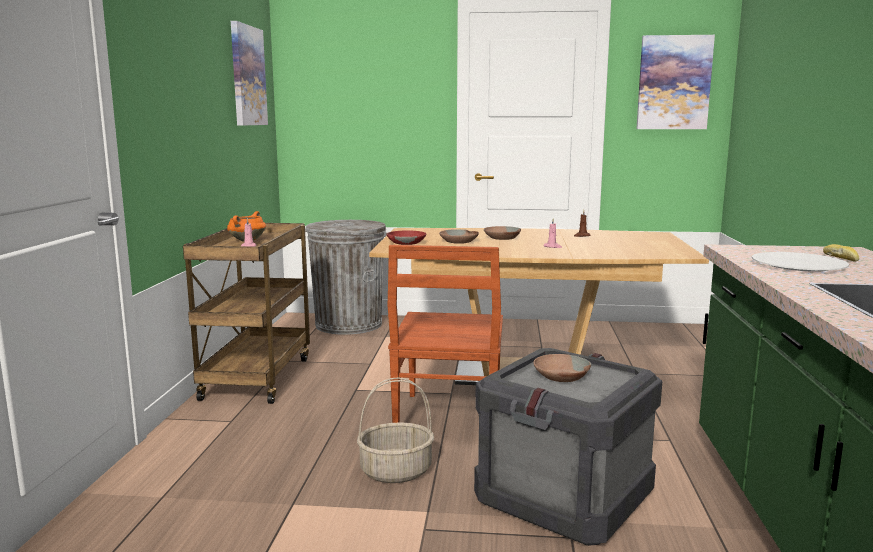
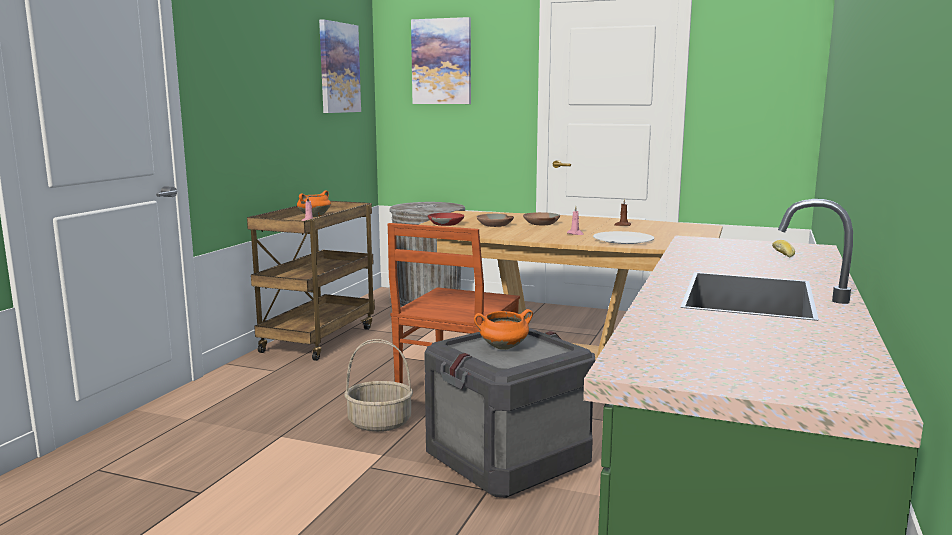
camera: 15 degrees right, 0 degrees up
(561, 376) = (503, 347): brown bowl -> orange cooking pot
(674, 83) = (759, 70): picture -> picture (441, 61)
(798, 264) = (724, 257): white plate -> white plate (623, 240)

